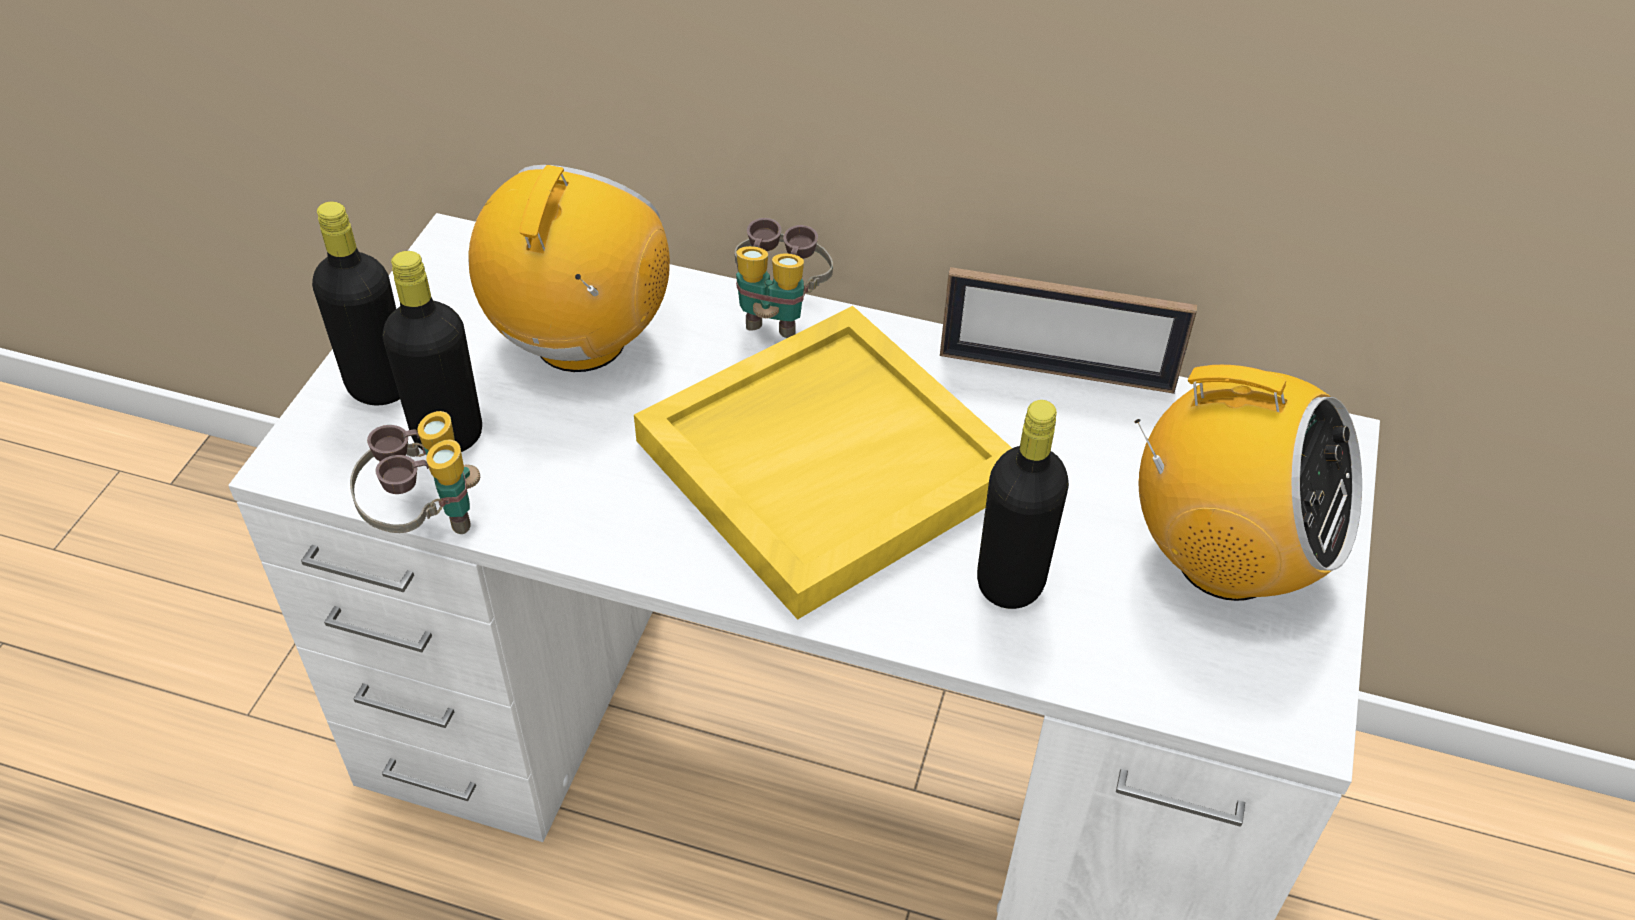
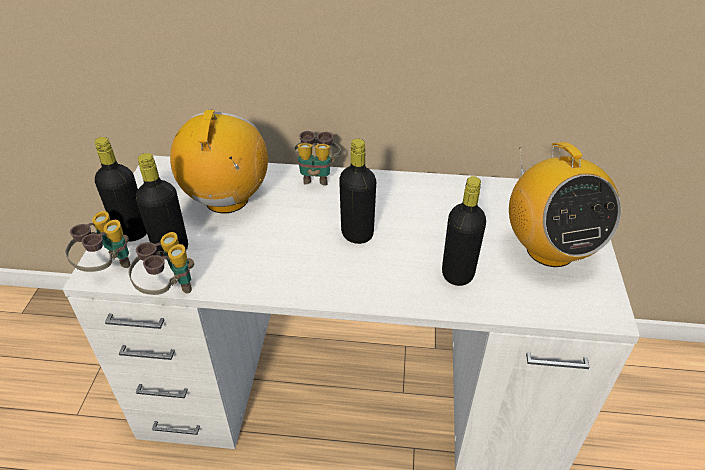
camera: 10 degrees left, 5 degrees down
(319, 457) = (107, 268): none -> binoculars
(827, 460) = (357, 234): yellow tray -> black bottle
(1056, 371) = (449, 182): picture frame -> none
(1224, 559) = (549, 249): radio -> radio turned 60 degrees clockwise

